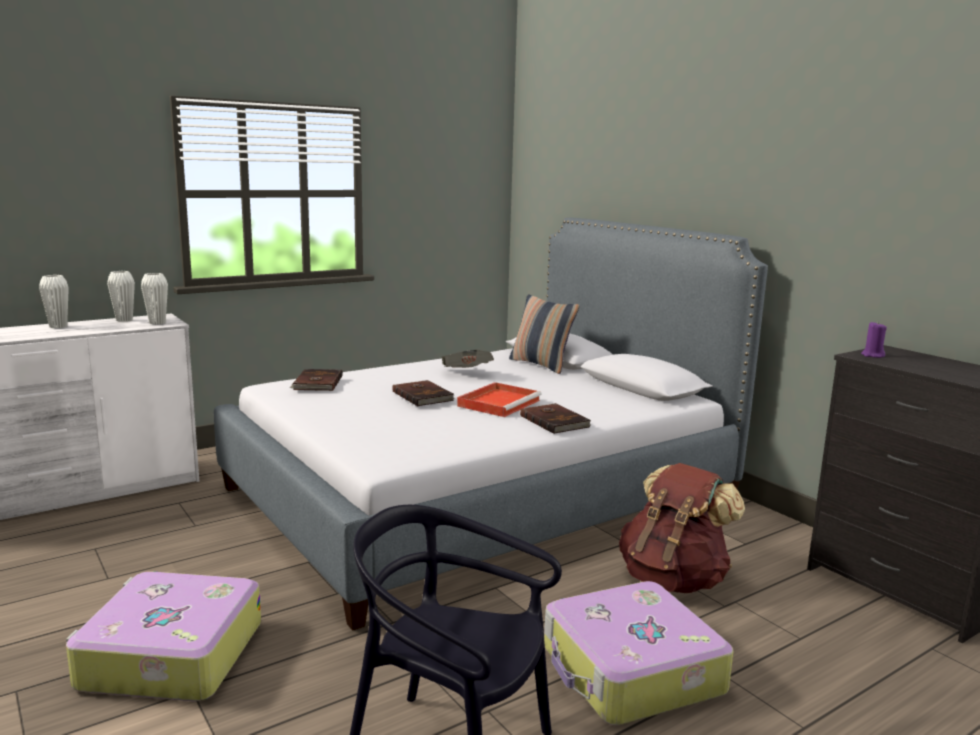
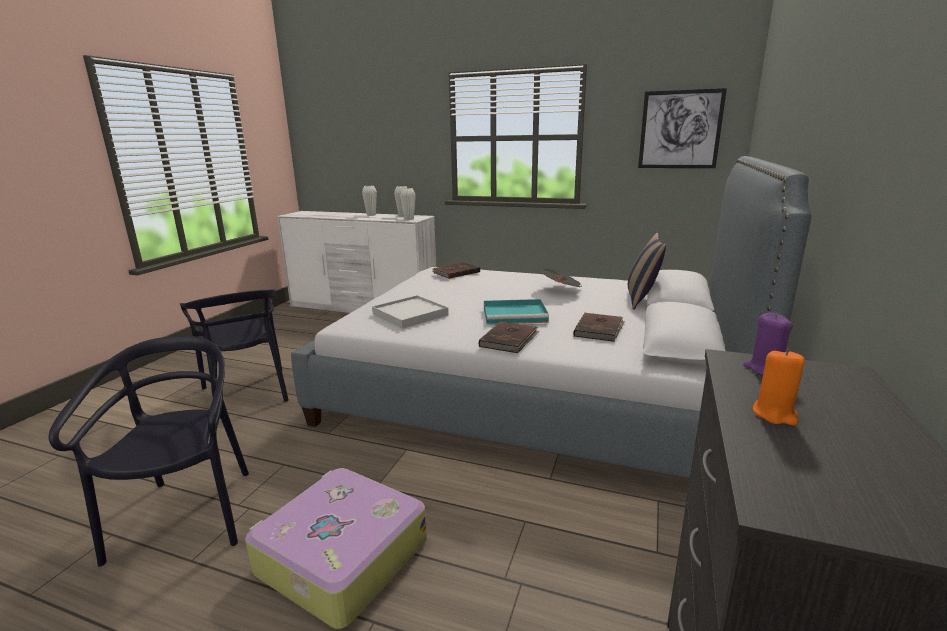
camera: 55 degrees right, 5 degrees up
(170, 656) = (248, 393): suitcase -> black chair
(414, 433) = (410, 314): none -> white tray
(423, 396) = (484, 295): brown book -> brown book (599, 329)
(456, 187) = (680, 129): none -> picture
(499, 402) = (516, 314): red tray -> turquoise tray
(673, 579) = (517, 528): brown backpack -> none
(925, 368) = (775, 414): none -> orange candle

